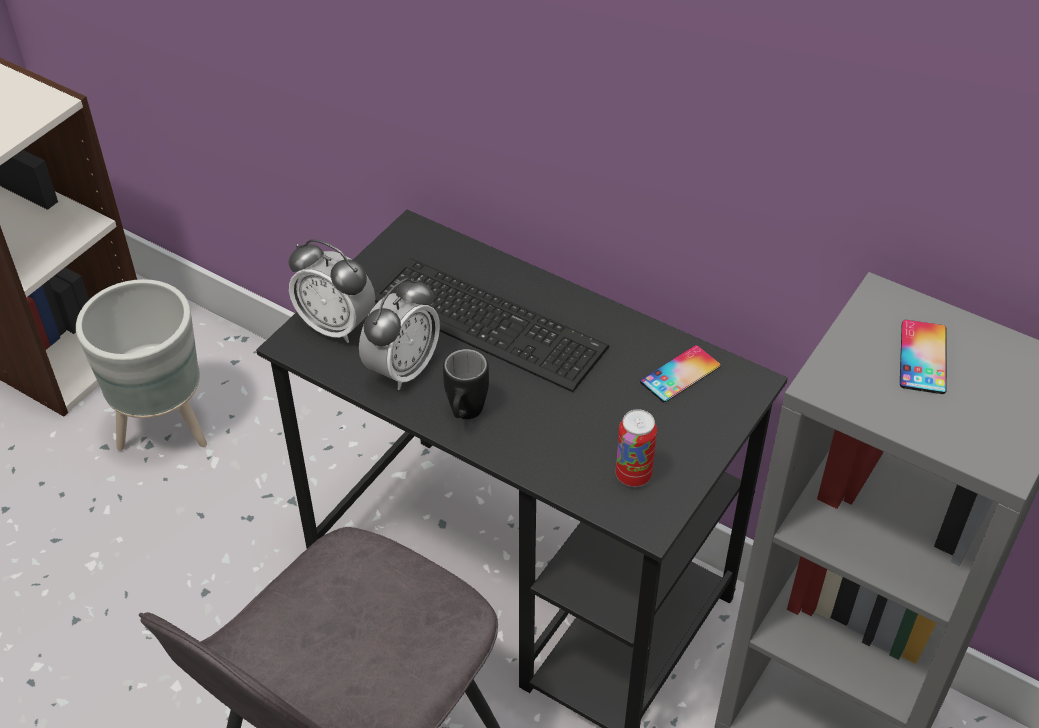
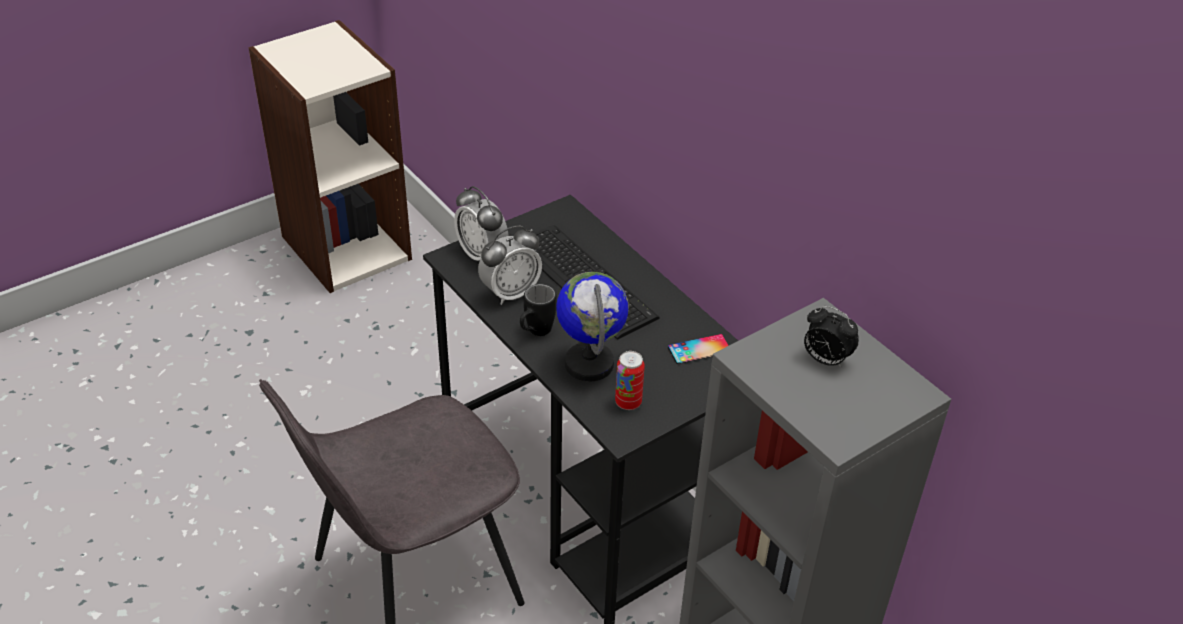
camera: 20 degrees right, 5 degrees down
(166, 427) = (393, 319): grey planter -> none
(556, 436) = (589, 363): none -> globe
(923, 357) = (825, 360): phone -> alarm clock

